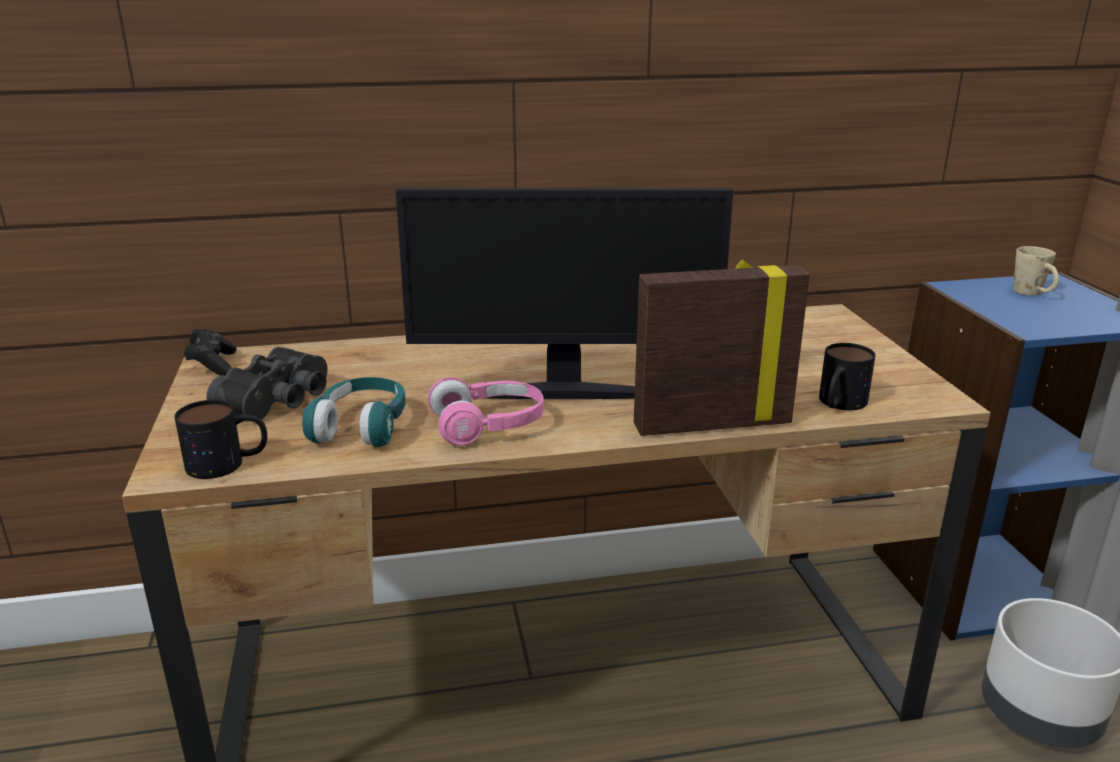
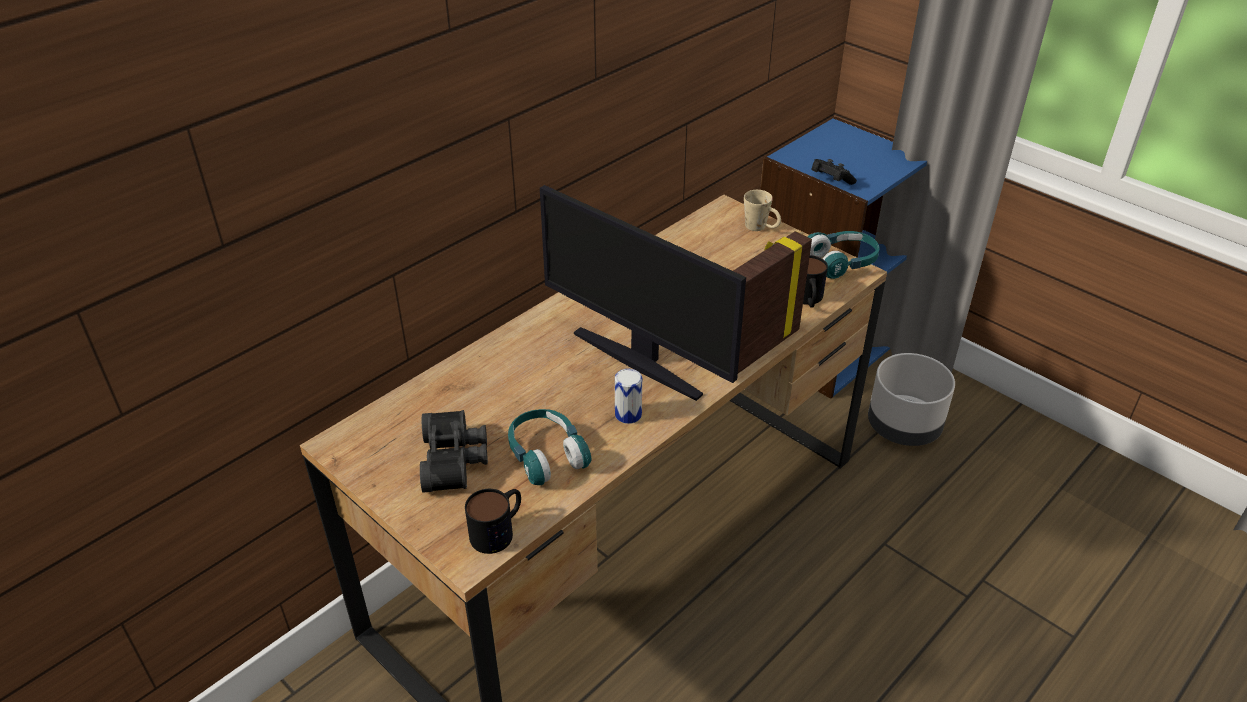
camera: 35 degrees left, 15 degrees up
(213, 365) = (347, 450): black game controller -> black game controller (830, 180)
(488, 426) = (628, 414): pink headphones -> can
(563, 392) = (639, 361): monitor -> monitor turned 75 degrees clockwise
(930, 388) = (842, 262): none -> turquoise headphones
(1033, 294) = (838, 148): beige mug -> beige mug (761, 228)

